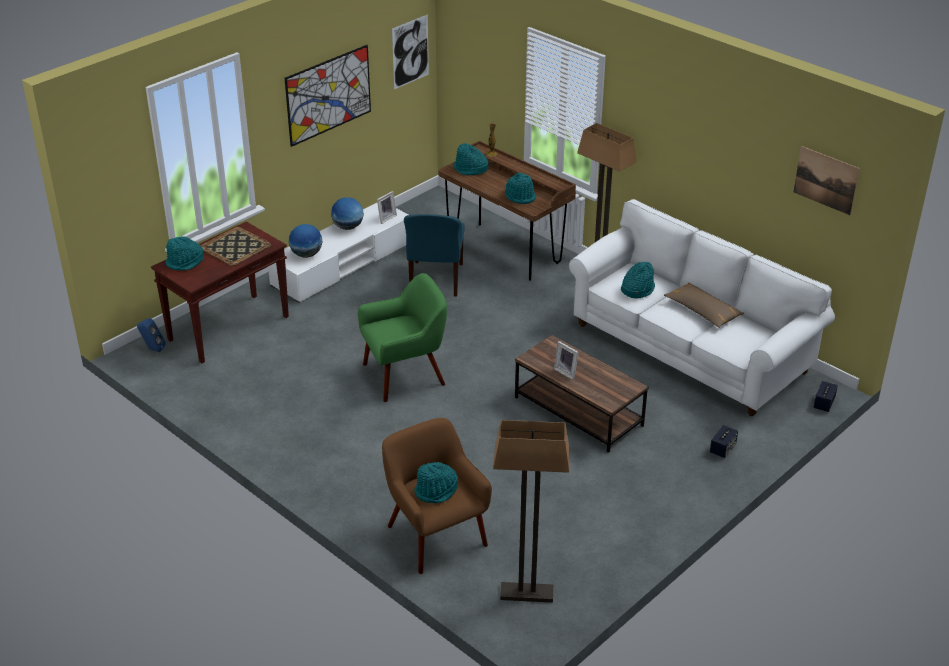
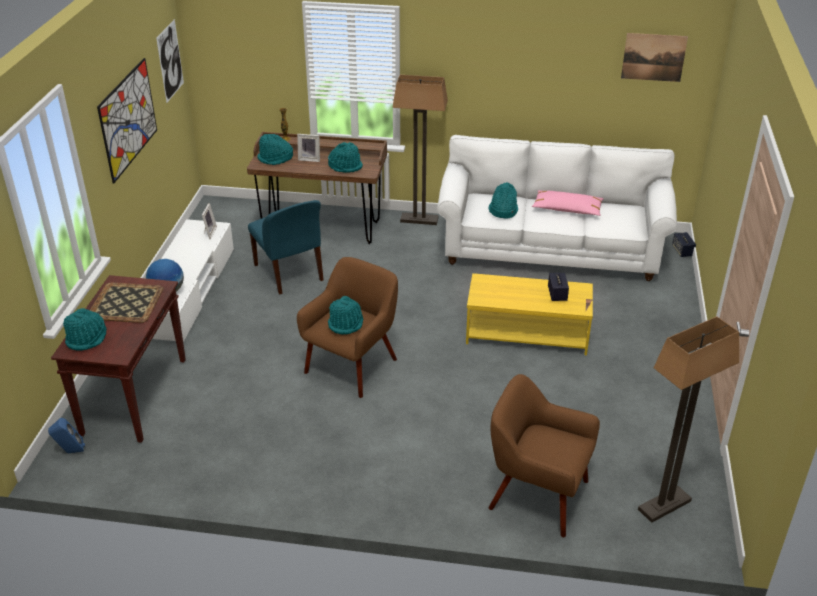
camera: 35 degrees left, 0 degrees up
(348, 227) = (181, 253): globe -> none
(405, 374) = (353, 365): green armchair -> brown armchair
(436, 490) = (549, 448): turquoise hat -> turquoise hat (346, 323)
(567, 372) = (520, 298): picture frame -> picture frame (310, 159)
(579, 411) = (527, 332): brown coffee table -> yellow coffee table
(702, 311) = (567, 209): brown pillow -> pink pillow
(722, 449) = (659, 314): speaker -> speaker (557, 294)

